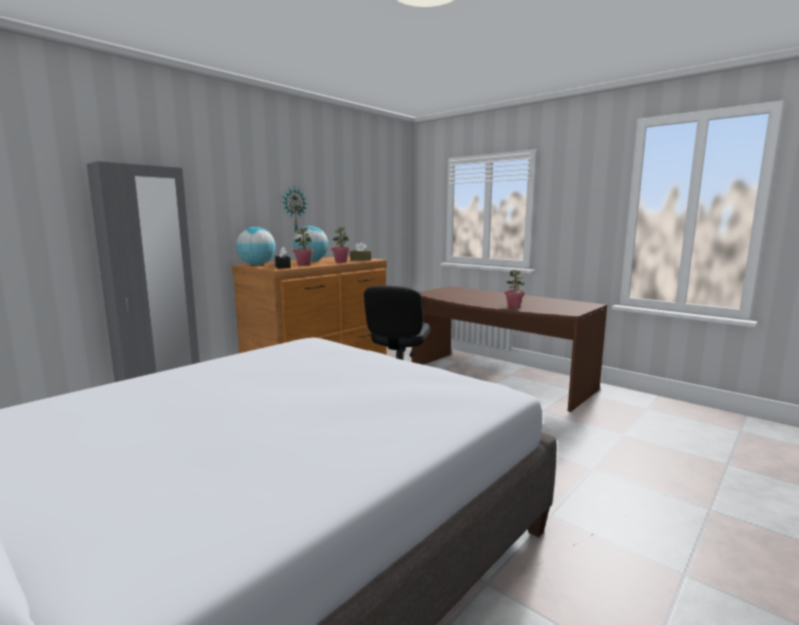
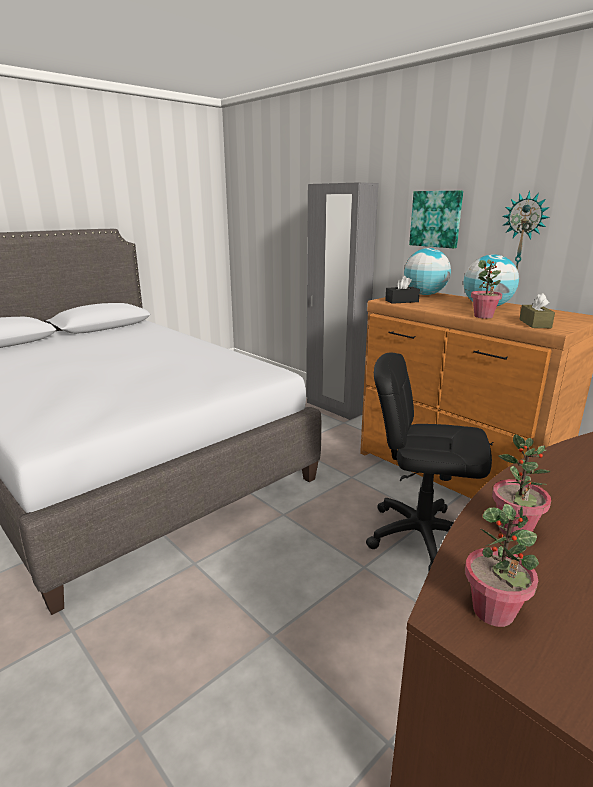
camera: 95 degrees right, 10 degrees up
(231, 205) = (436, 219): none -> picture
(304, 265) = (433, 306): potted plant -> potted plant (493, 611)

